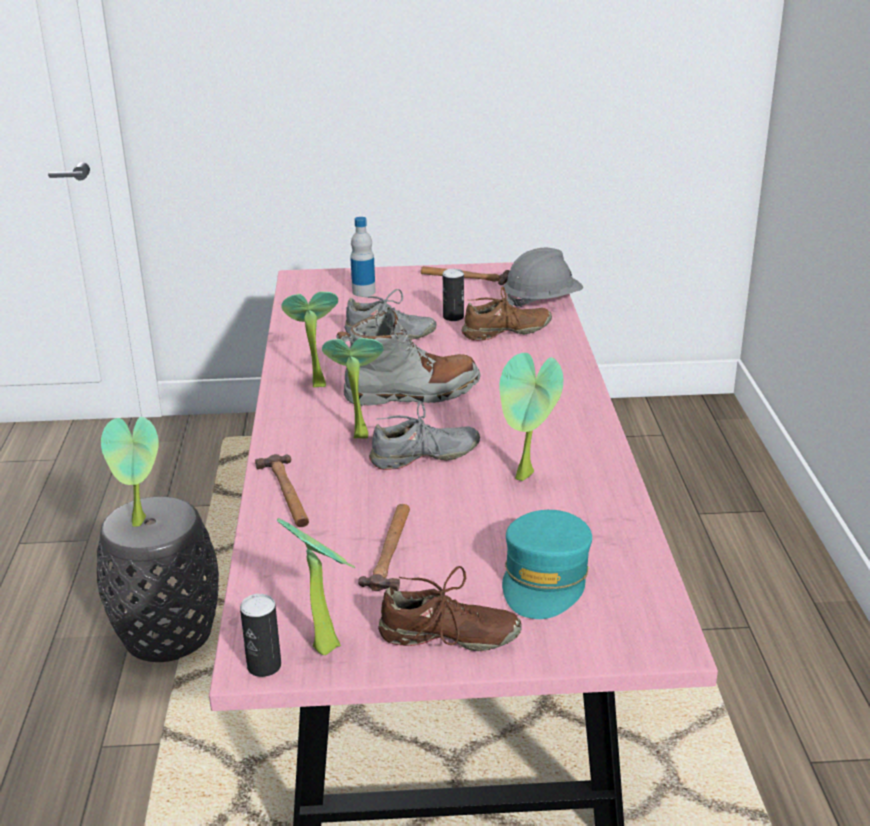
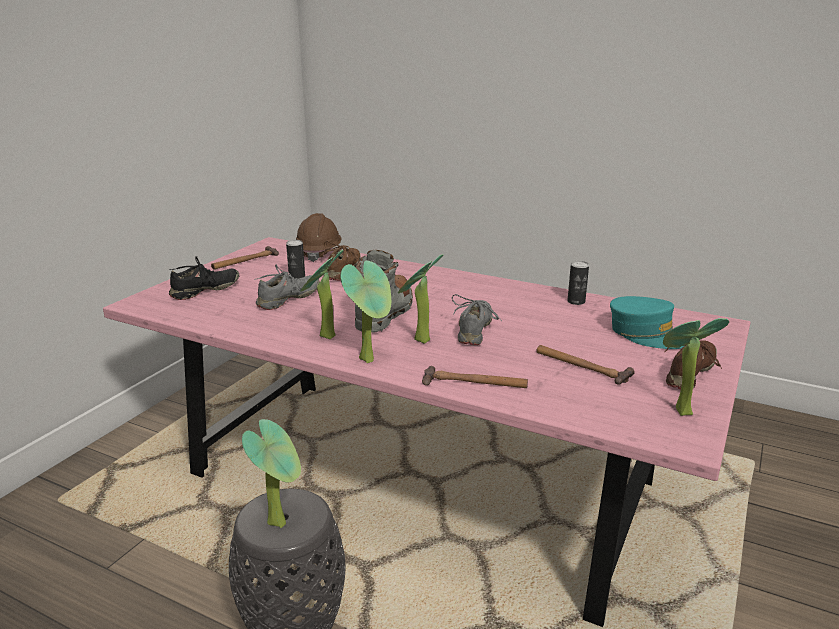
camera: 60 degrees left, 5 degrees down
(264, 666) = (694, 438): can -> can (576, 301)
(363, 292) = (205, 290): bottle -> black shoe
(526, 478) = (531, 311): potted plant -> potted plant (370, 359)
(542, 302) = (319, 253): grey hard hat -> brown hard hat

